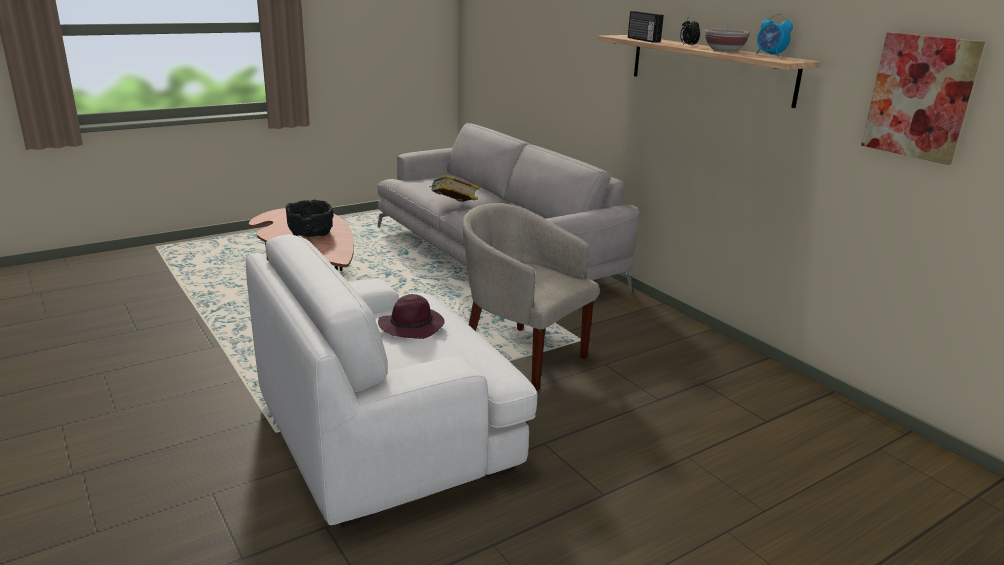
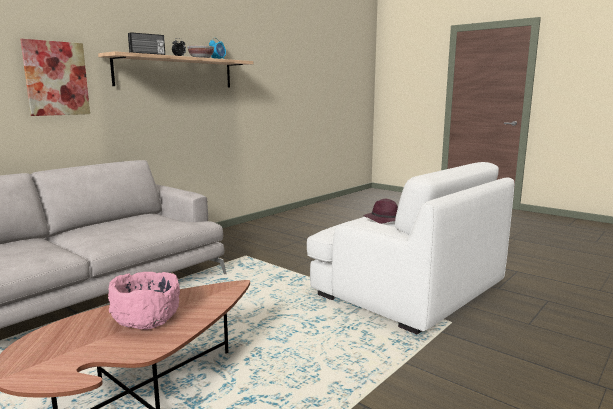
camera: 105 degrees left, 10 degrees down
(311, 233) = (146, 319): black bowl -> pink bowl
(454, 205) = (75, 247): book -> none
(521, 356) = (280, 268): beige armchair -> none
(920, 97) = (273, 73): picture -> picture (56, 78)

